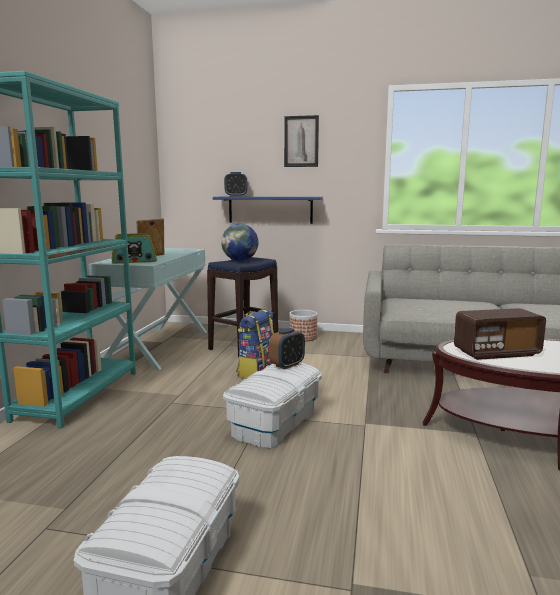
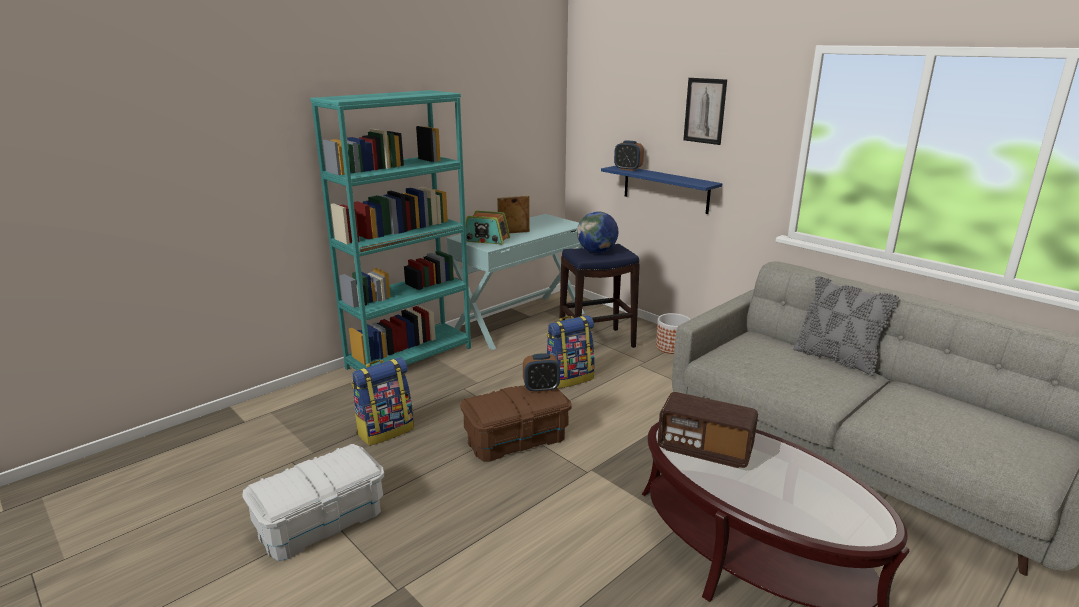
camera: 35 degrees right, 10 degrees up
(133, 458) = (385, 430): none -> backpack
(274, 423) = (516, 438): white storage box -> brown storage box
(461, 299) = (836, 359): none -> grey pillow

